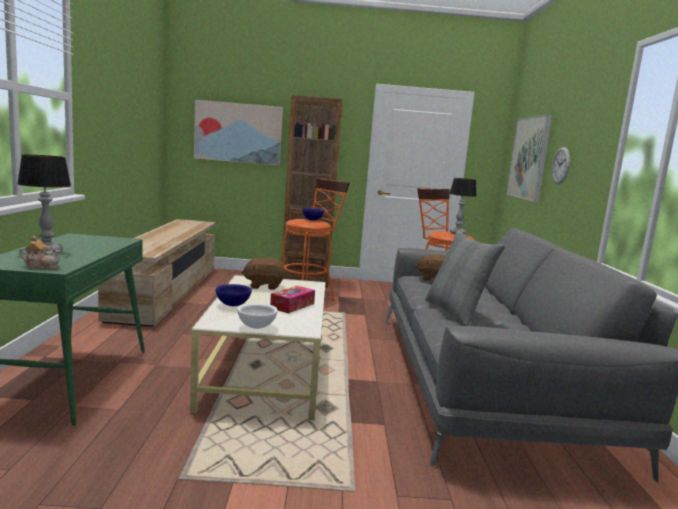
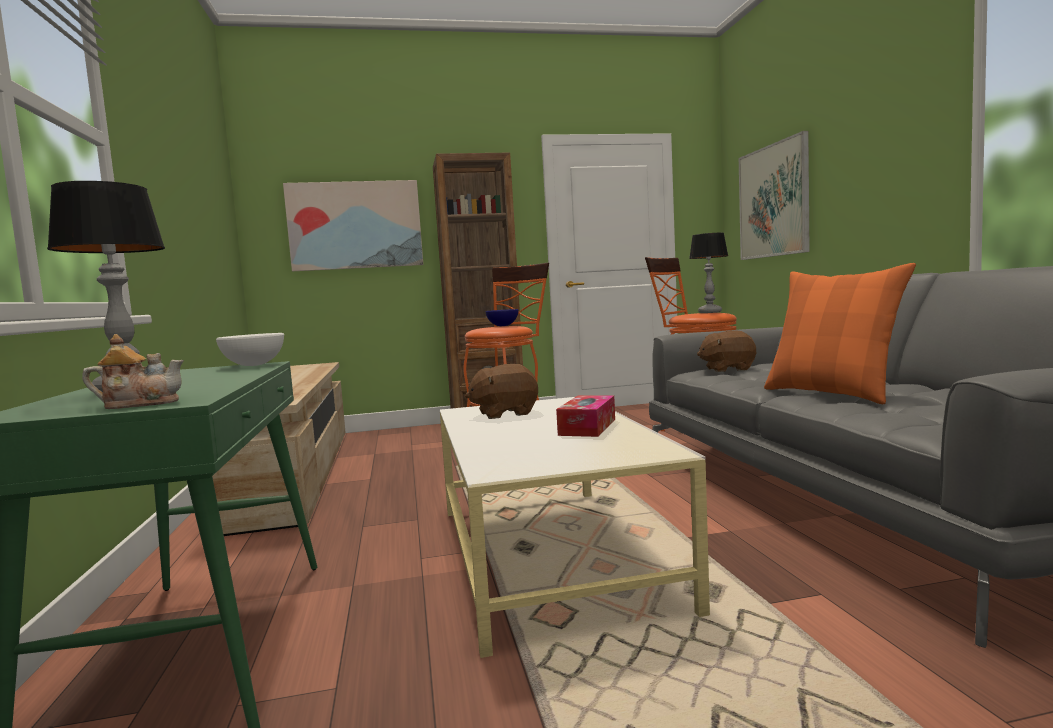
camera: 10 degrees left, 5 degrees down
(232, 305) = (491, 442): blue bowl -> none
(257, 327) = (579, 462): white bowl -> white bowl (254, 365)
(455, 312) = (831, 393): grey pillow -> orange pillow
(561, 165) = (846, 190): wall clock -> none

